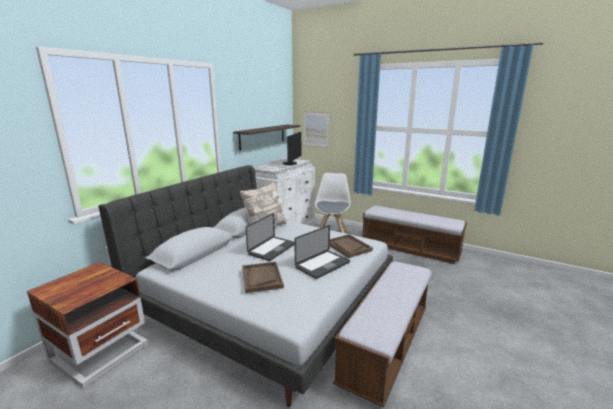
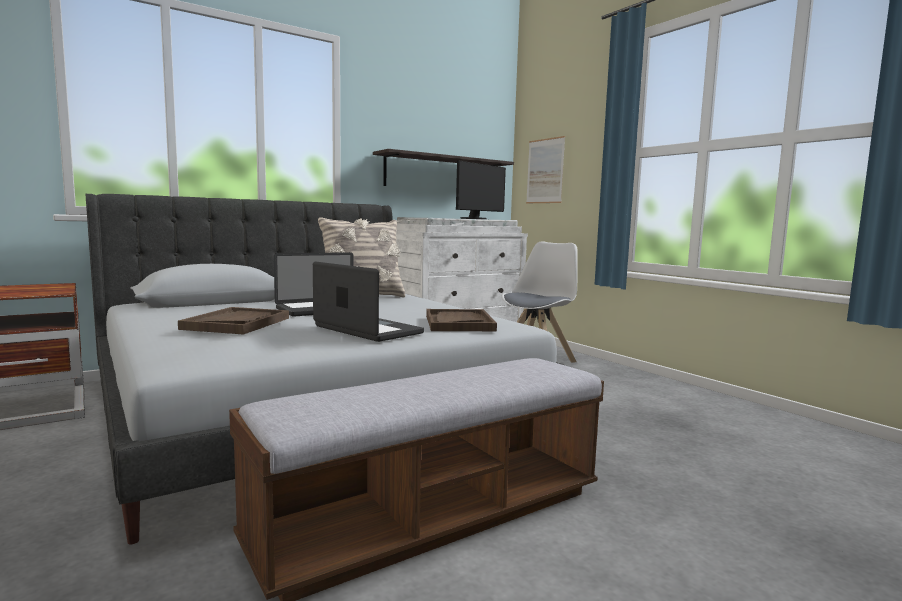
camera: 25 degrees right, 10 degrees down
(323, 265) = (367, 330): laptop -> laptop turned 120 degrees counterclockwise
(410, 248) = (683, 402): bench -> none

